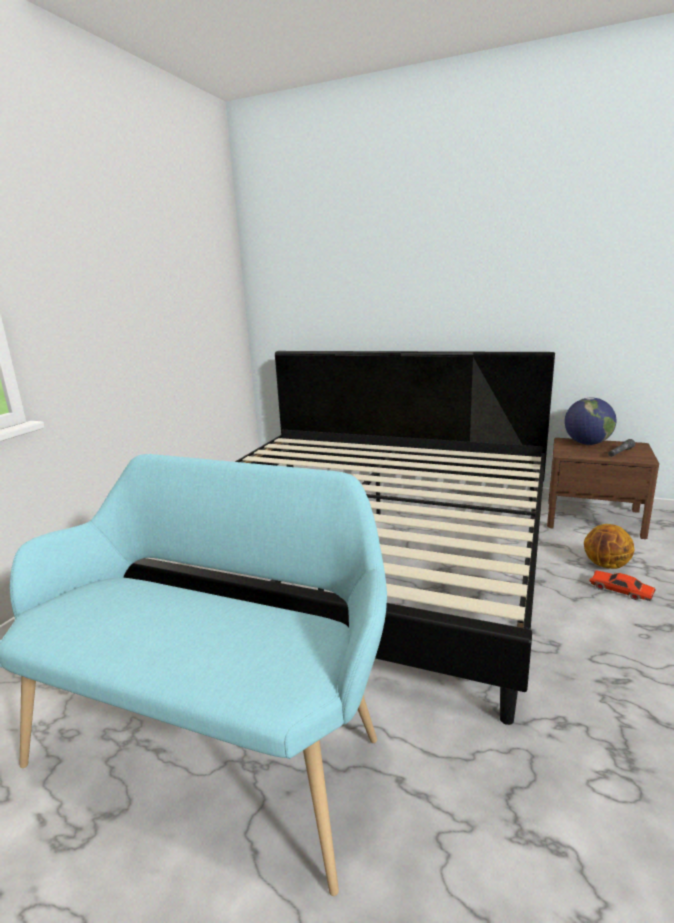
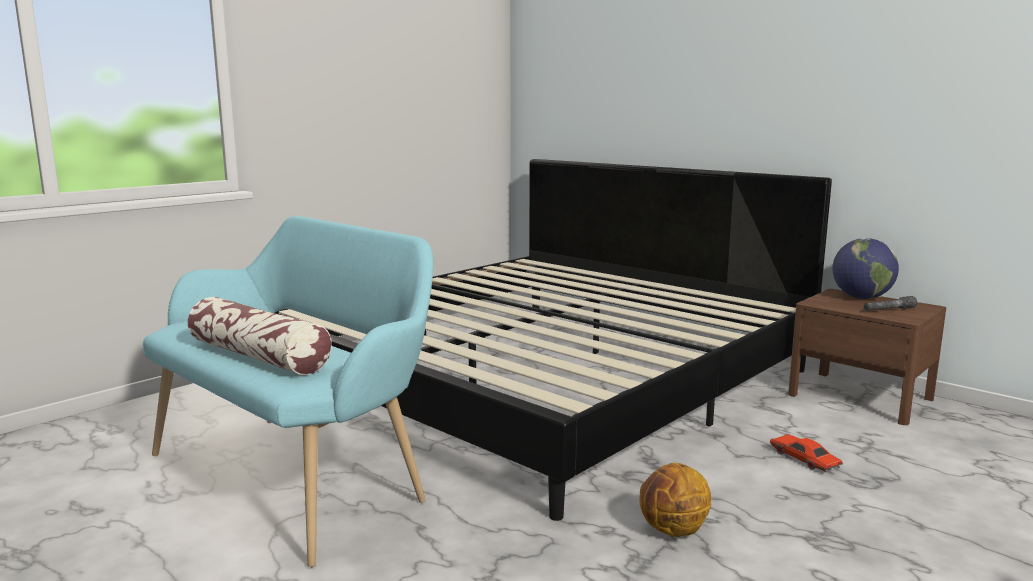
camera: 20 degrees right, 5 degrees down
(192, 651) = (259, 356): none -> pillow
(606, 565) = (816, 437): basketball -> basketball (673, 531)

